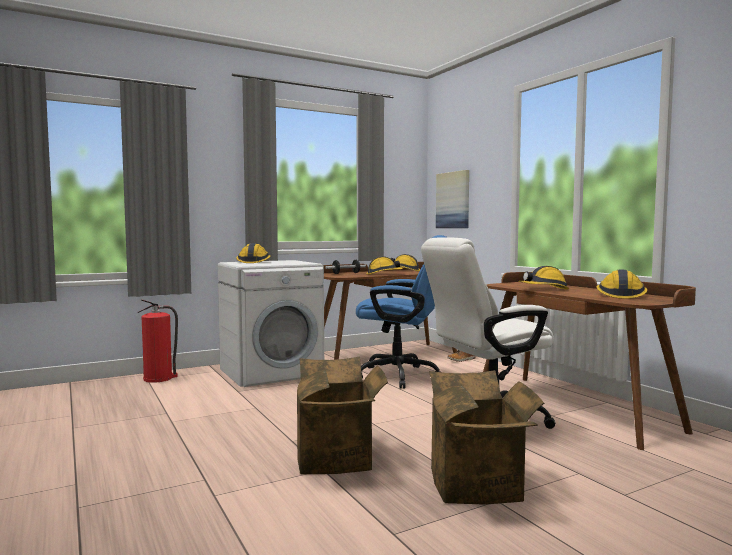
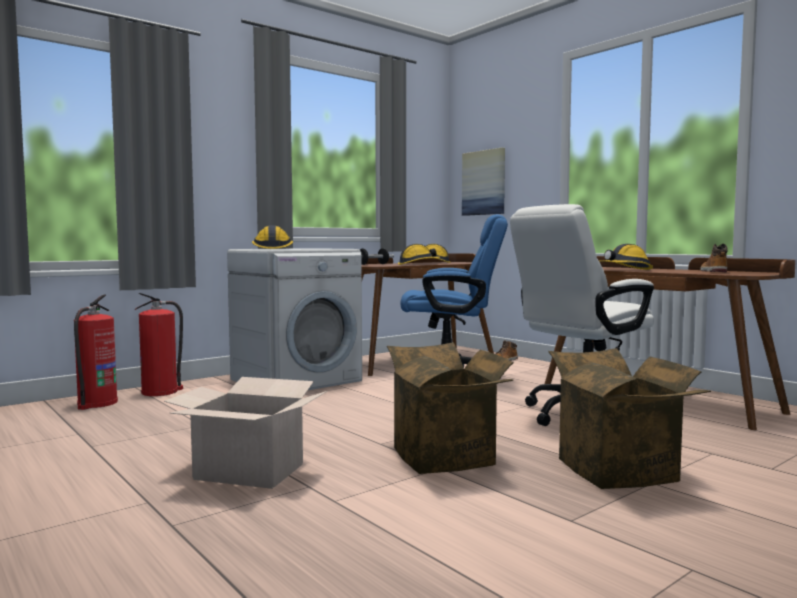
camera: 10 degrees left, 0 degrees up
(104, 387) = (96, 403): none -> fire extinguisher
(170, 461) = (250, 471): none -> cardboard box
(620, 295) = (713, 271): hard hat -> boot

